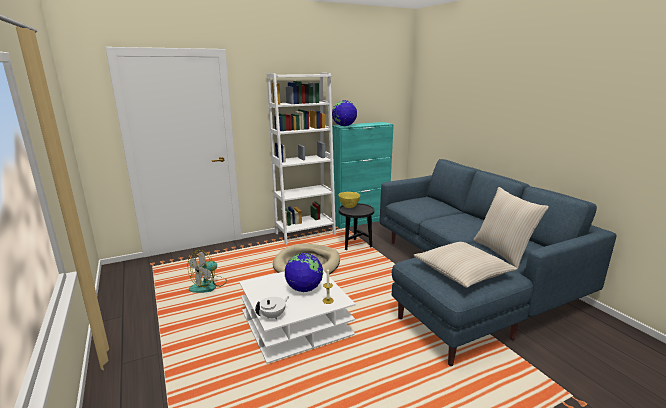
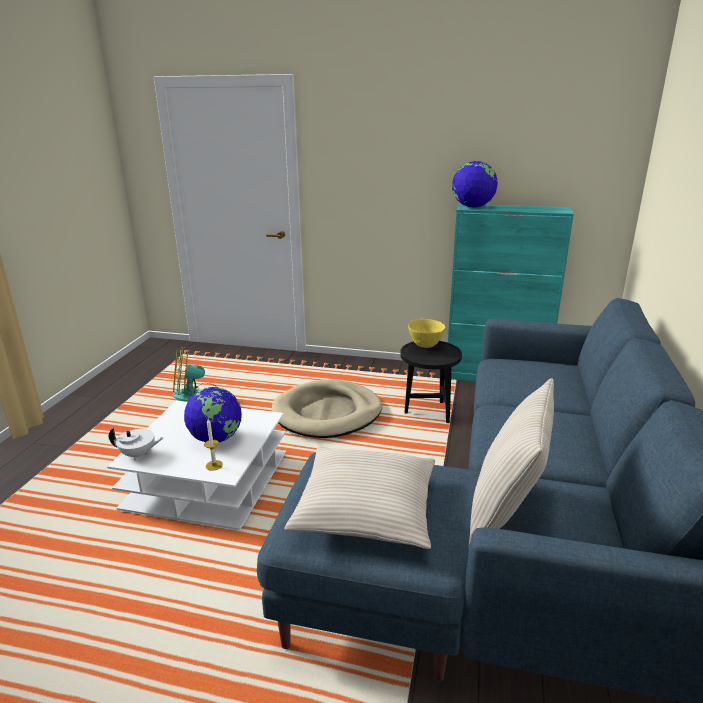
camera: 40 degrees right, 5 degrees up
(305, 234) = (387, 370): white bookcase -> none

